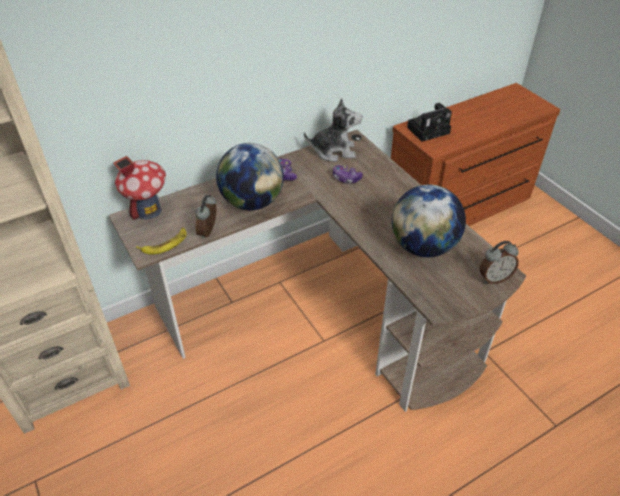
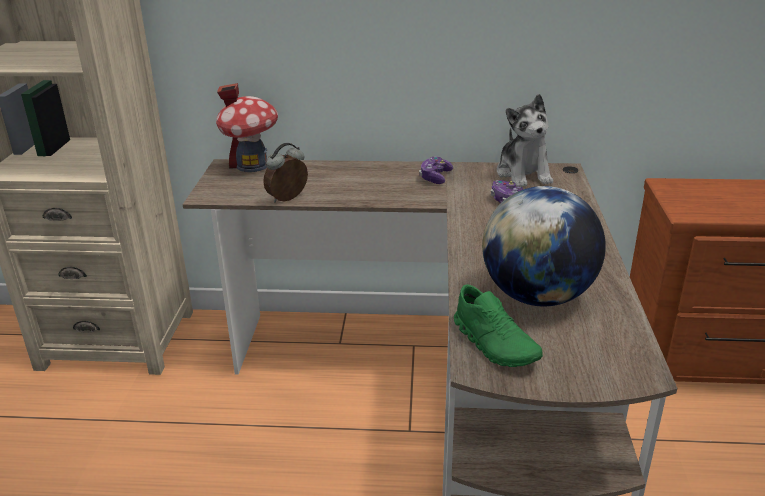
camera: 35 degrees right, 15 degrees down
(165, 244) = (233, 195): banana -> none
(252, 202) = (367, 189): globe -> none
(334, 151) = (524, 174): plush toy -> plush toy turned 45 degrees clockwise
(429, 130) = (698, 194): camera -> none
(432, 289) = (495, 344): none -> green shoe
(494, 278) = (613, 369): alarm clock -> none

